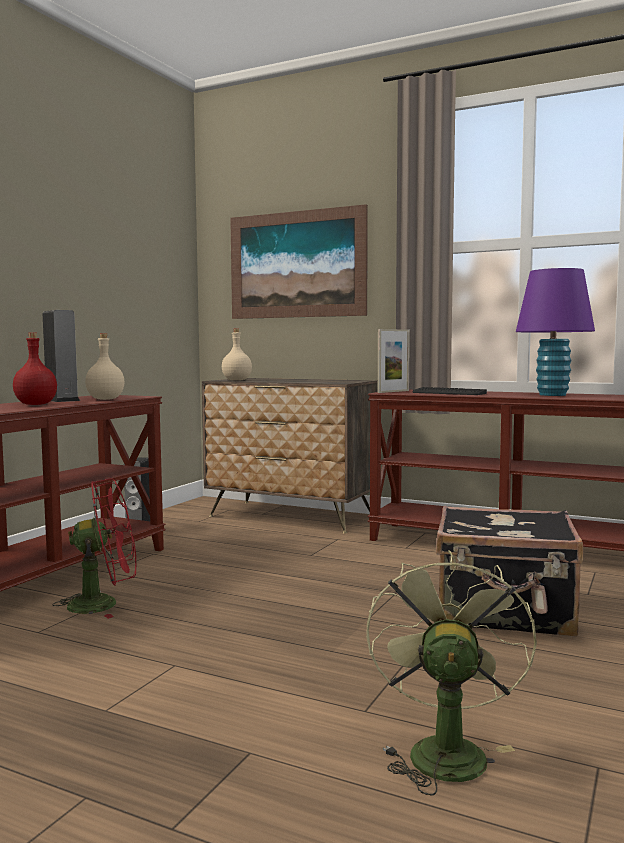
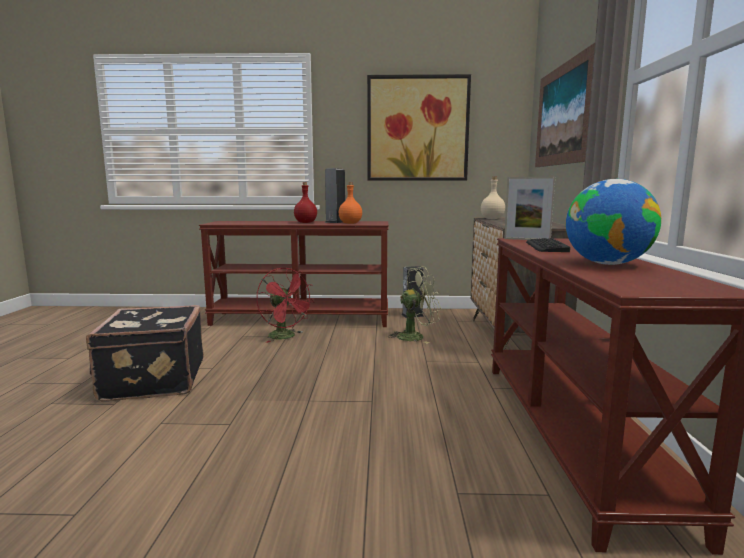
camera: 65 degrees right, 5 degrees up
(101, 257) = (417, 129): none -> picture
(106, 399) = (350, 223): beige bottle -> orange bottle
(444, 750) = (108, 453): green fan -> green fan (415, 336)
(505, 613) = (359, 450): black suitcase -> black suitcase (152, 380)
(552, 395) = (607, 264): purple table lamp -> globe

